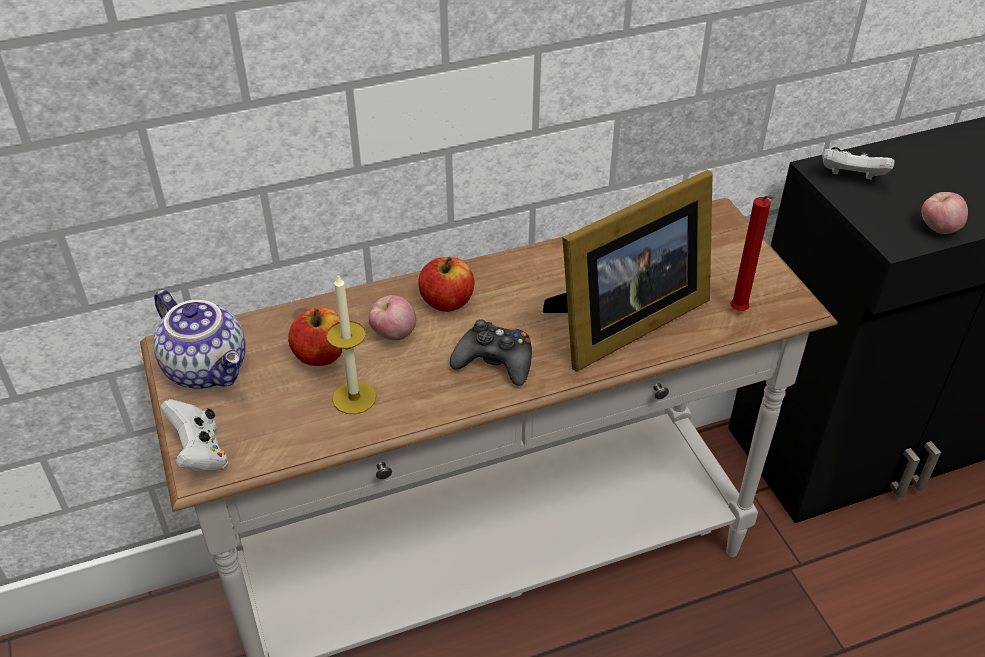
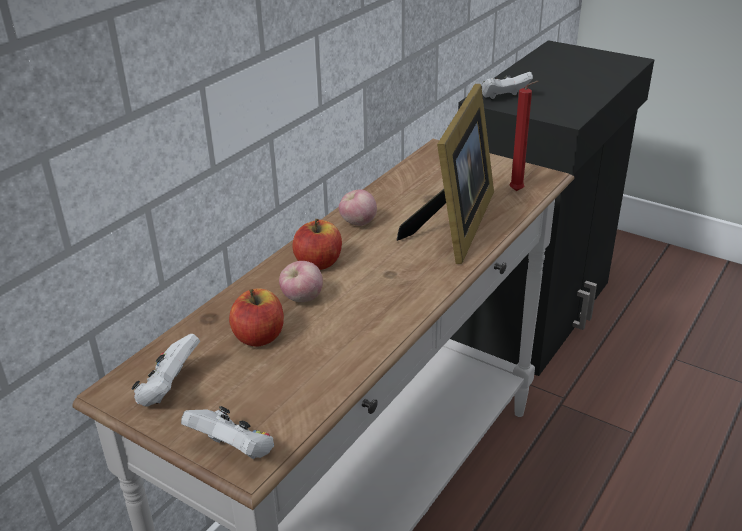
camera: 35 degrees left, 10 degrees down
(209, 368) = (169, 389): teapot -> white game controller
(354, 398) = (321, 351): candle -> none
(495, 361) = (398, 282): black game controller -> none
(938, 229) = (581, 105): apple -> apple (358, 223)

